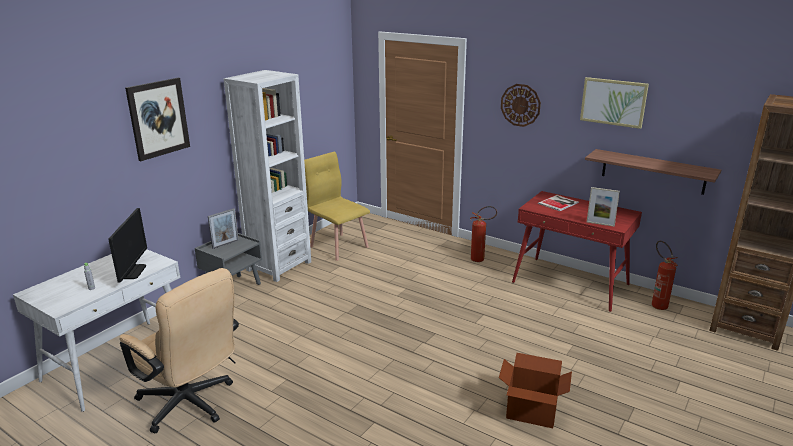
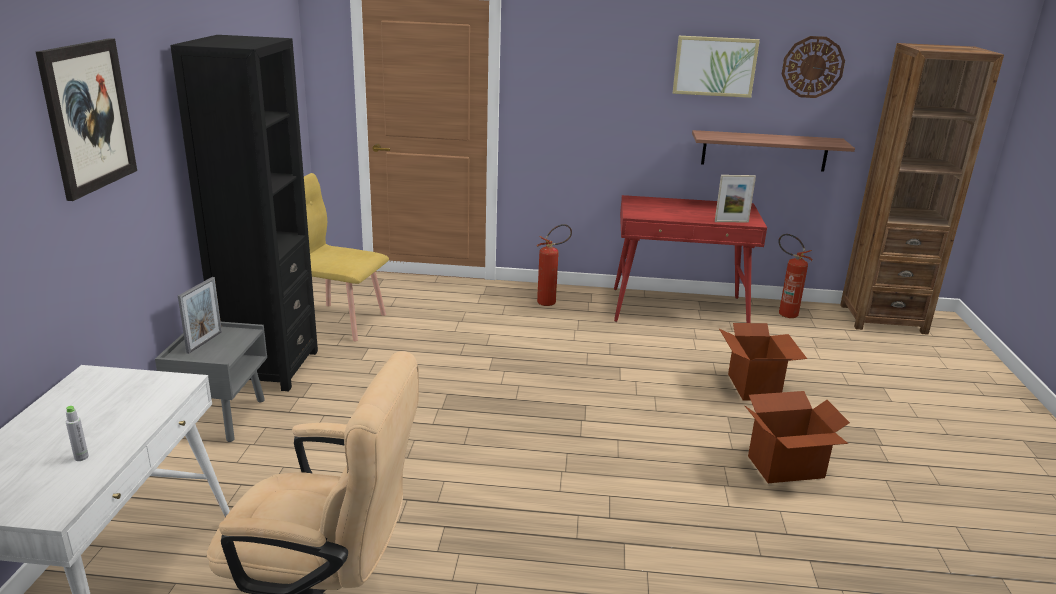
camera: 30 degrees left, 0 degrees up
(132, 272) = (136, 410): monitor -> none
(279, 266) = (270, 367): white bookcase -> black bookcase
(520, 105) = (587, 80): wall clock -> wall clock (812, 67)
(559, 203) = (659, 205): book -> none
(569, 352) = (754, 387): none -> cardboard box

